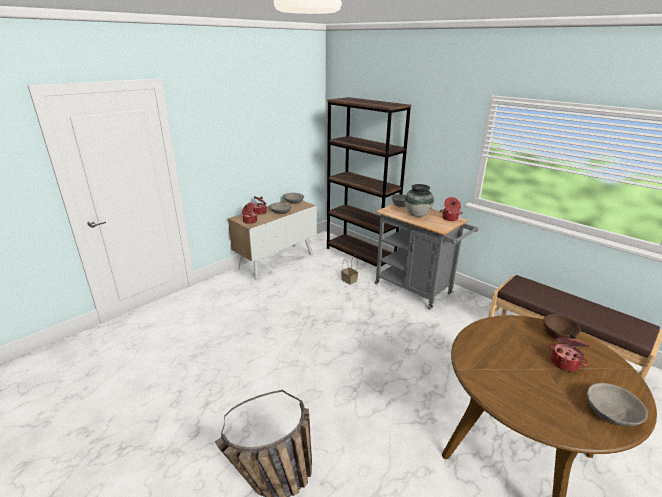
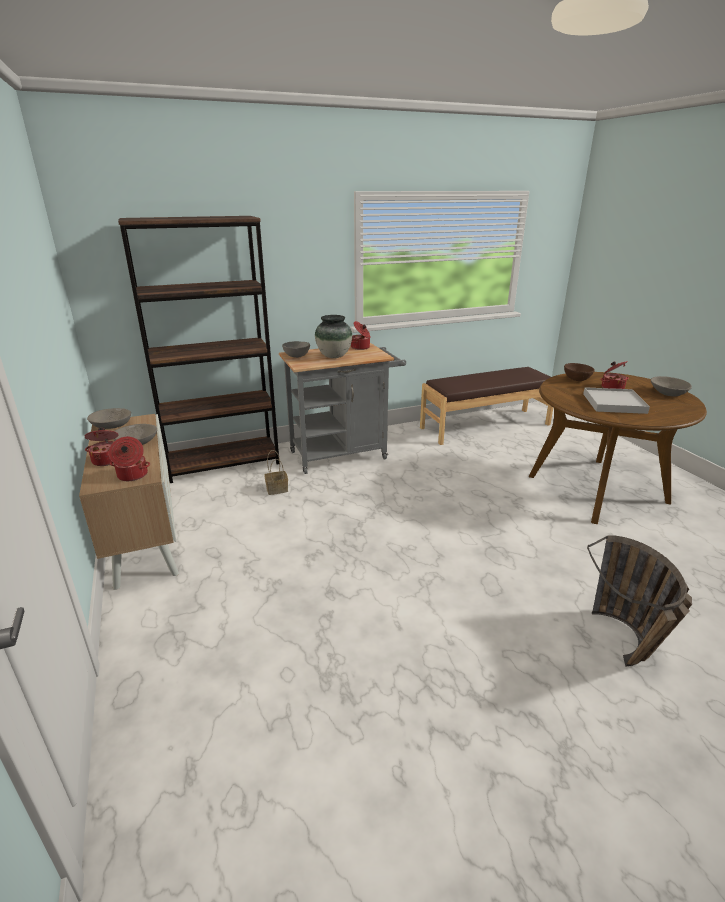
camera: 65 degrees left, 0 degrees up
(511, 365) = (614, 403): none -> white tray

